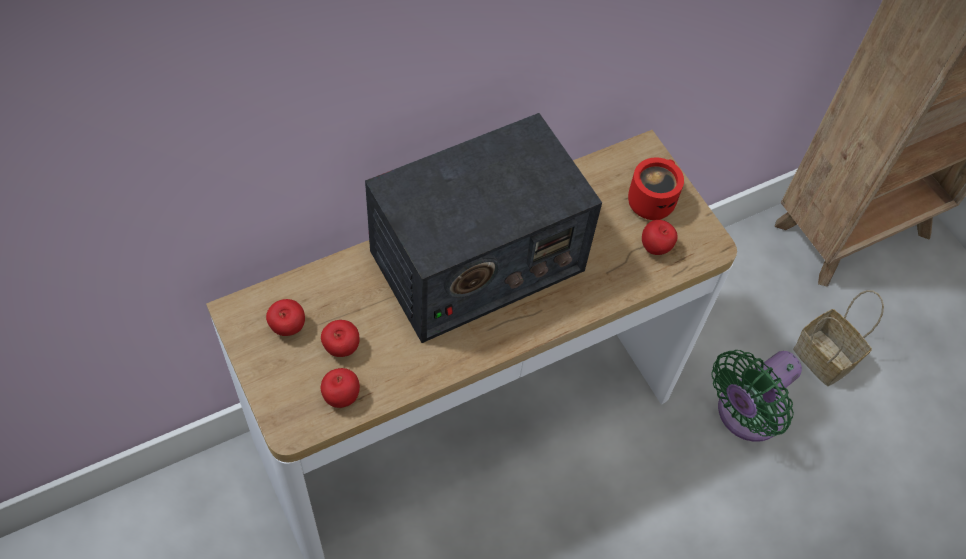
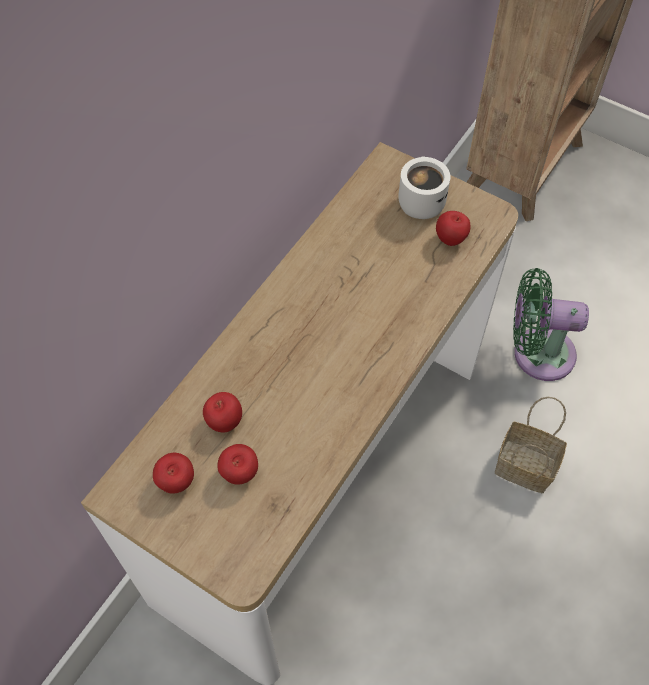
camera: 25 degrees left, 0 degrees up
(341, 397) = (269, 518): apple -> apple (224, 422)
(476, 261) = (308, 329): radio -> none
(650, 199) = (419, 201): red mug -> white mug
(745, 414) = (537, 353): green fan -> green fan turned 75 degrees clockwise
(821, 357) = (563, 277): basket -> basket (522, 467)

